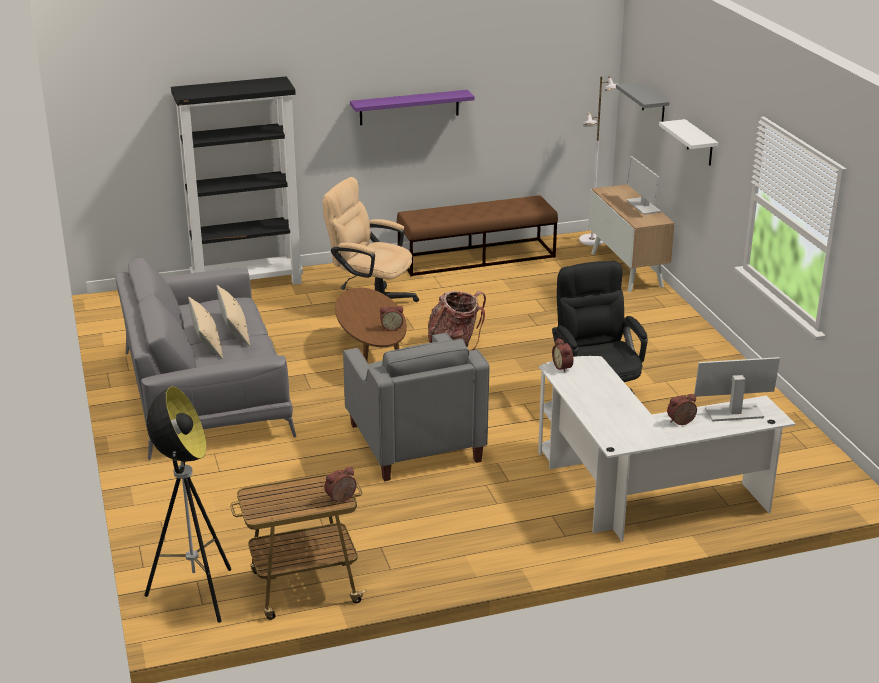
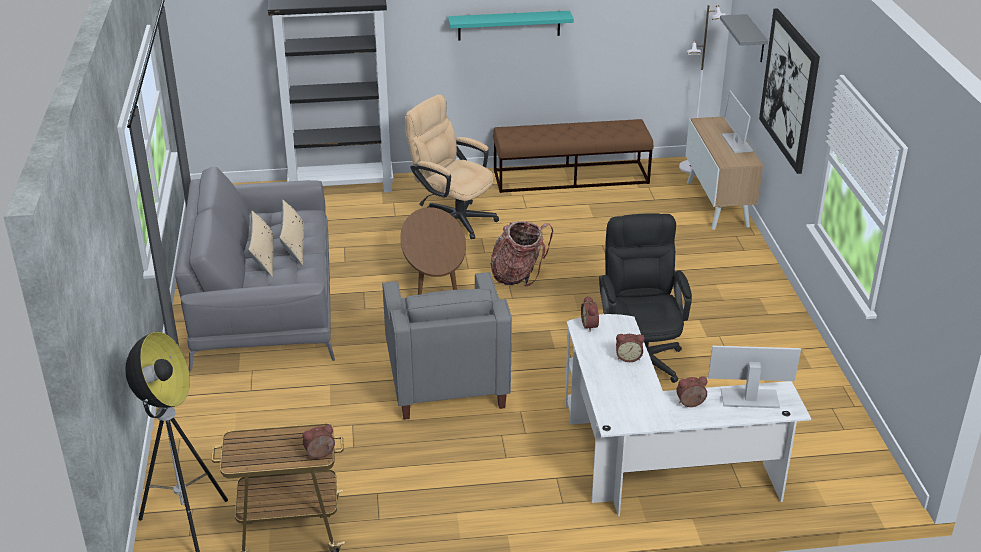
camera: 10 degrees right, 5 degrees up
(391, 327) = (449, 256): alarm clock -> alarm clock (628, 357)
(409, 107) = (509, 25): purple shelf -> turquoise shelf
(700, 143) = (789, 89): white shelf -> picture

